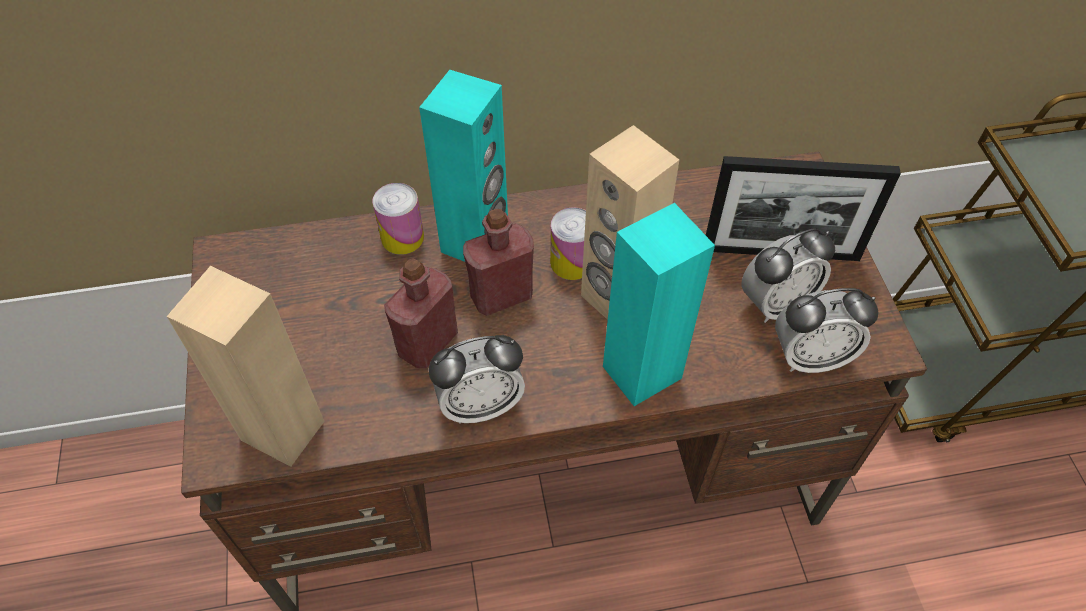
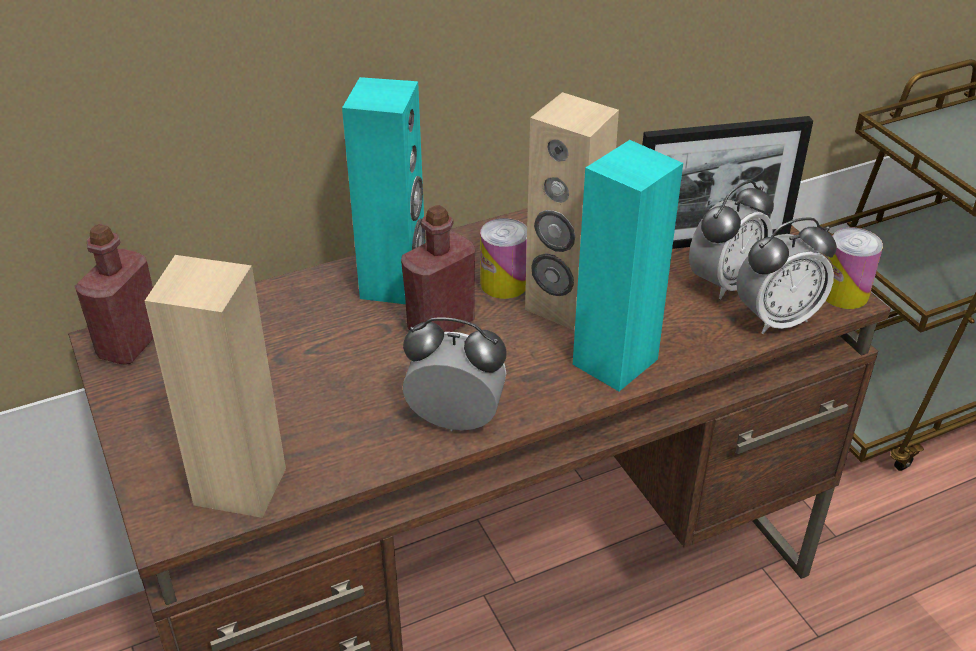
camera: 15 degrees left, 15 degrees down
(402, 237) = (312, 293): can -> can (843, 293)
(427, 343) = (376, 378): red bottle -> red bottle (130, 344)
(480, 404) = (455, 420): alarm clock -> alarm clock turned 135 degrees counterclockwise

